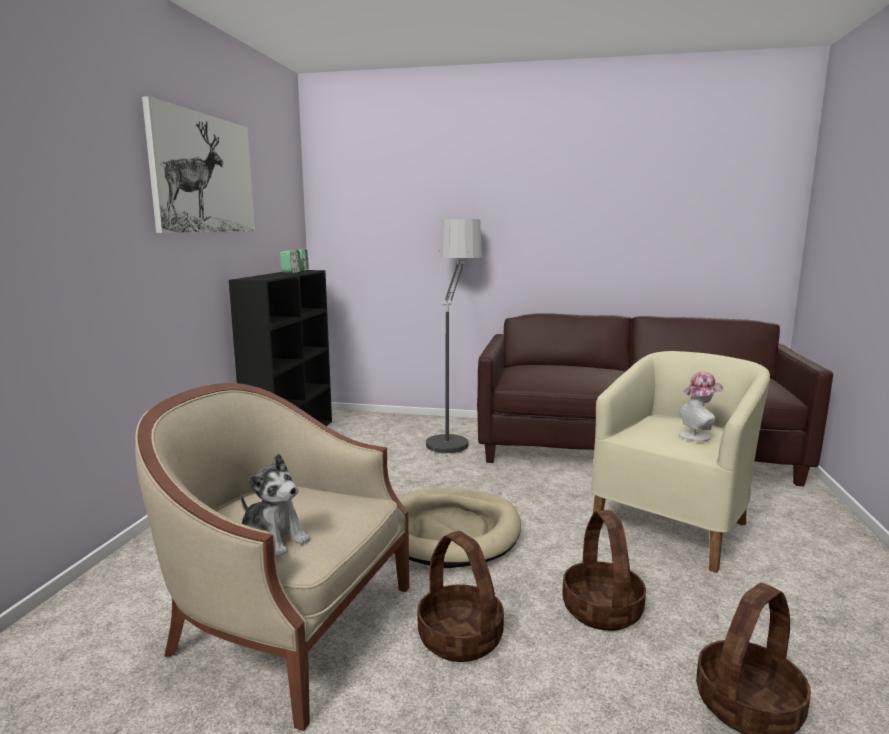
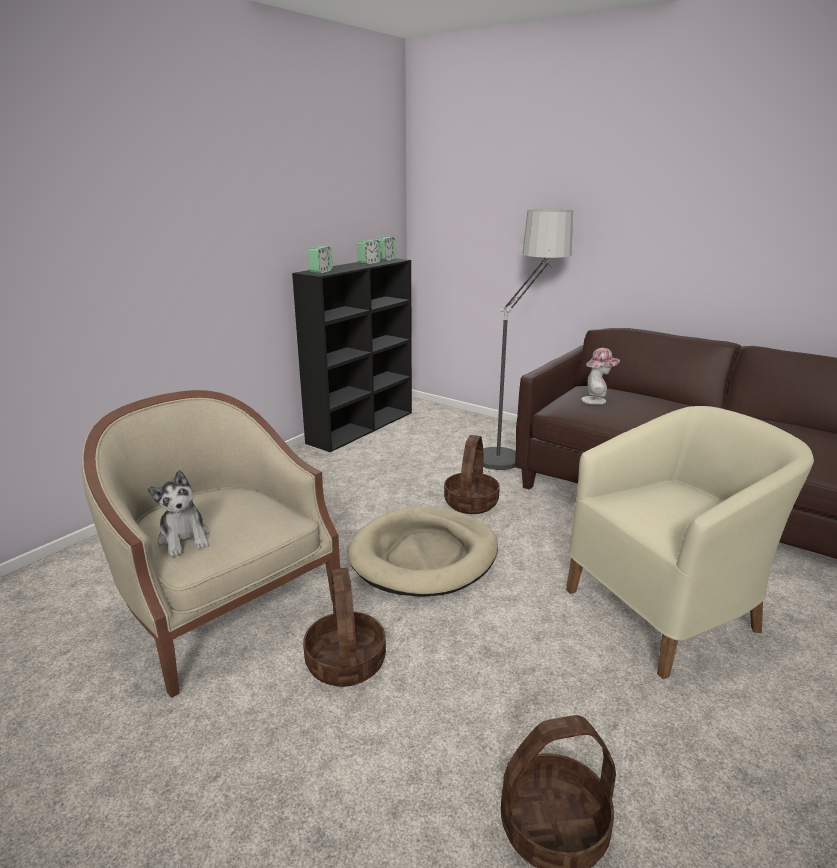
camera: 25 degrees right, 10 degrees up
(204, 174) = (265, 170): picture -> none
(258, 278) = (321, 272): none -> alarm clock
(602, 610) = (498, 679): basket -> basket (471, 503)
(697, 435) = (689, 520): hat -> hat (597, 400)

